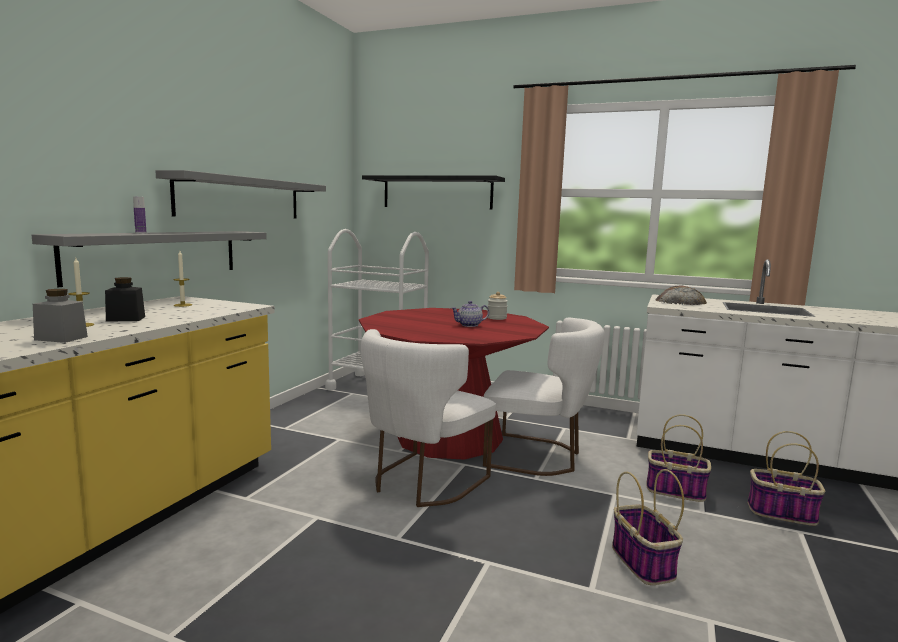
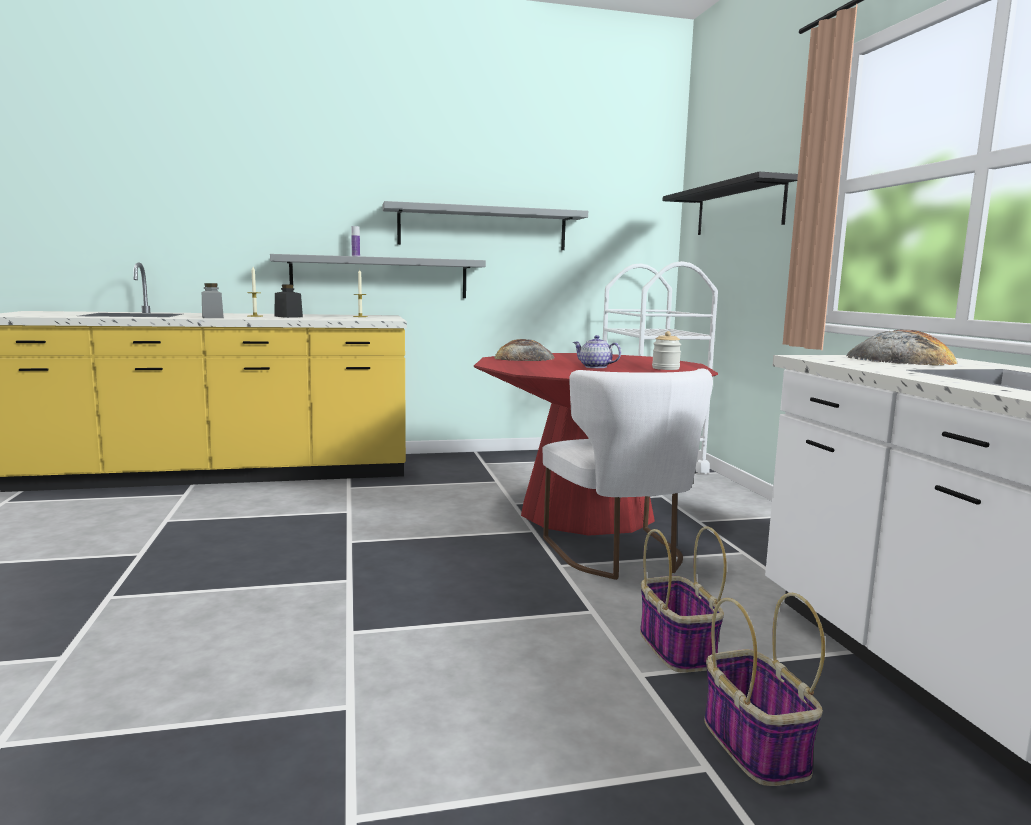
camera: 55 degrees right, 0 degrees up
(392, 325) = (524, 358): none -> bread
(422, 483) = (462, 526): white chair -> none
(644, 563) = (437, 651): basket -> none

